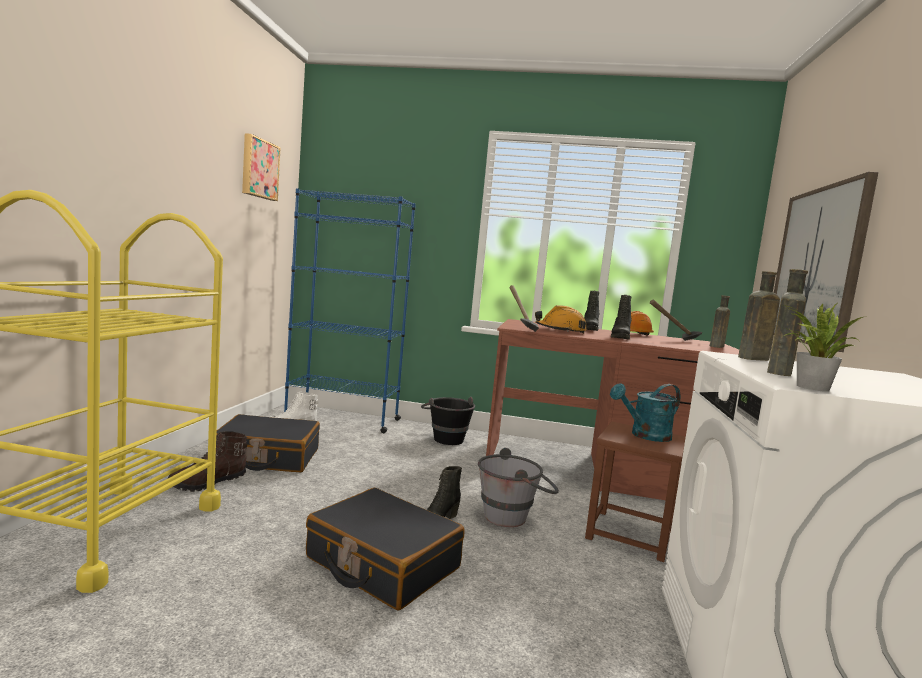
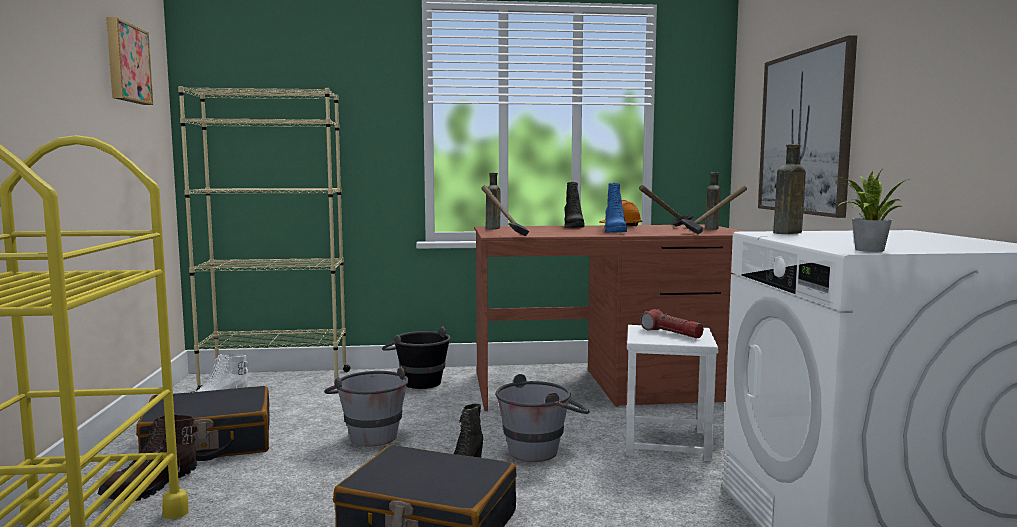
camera: 15 degrees left, 0 degrees up
(342, 419) = (276, 381): blue bookcase -> beige bookcase
(383, 474) = (369, 434): none -> grey bucket
(560, 331) = (548, 232): orange hard hat -> none
(619, 338) = (614, 232): black boot -> blue boot
(628, 535) = (666, 443): brown stool -> white stool
(645, 436) = (671, 333): turquoise watering can -> flashlight
(713, 350) = (713, 232): none -> hammer
(779, 373) = (827, 242): brown bottle -> brown bottle (492, 228)

